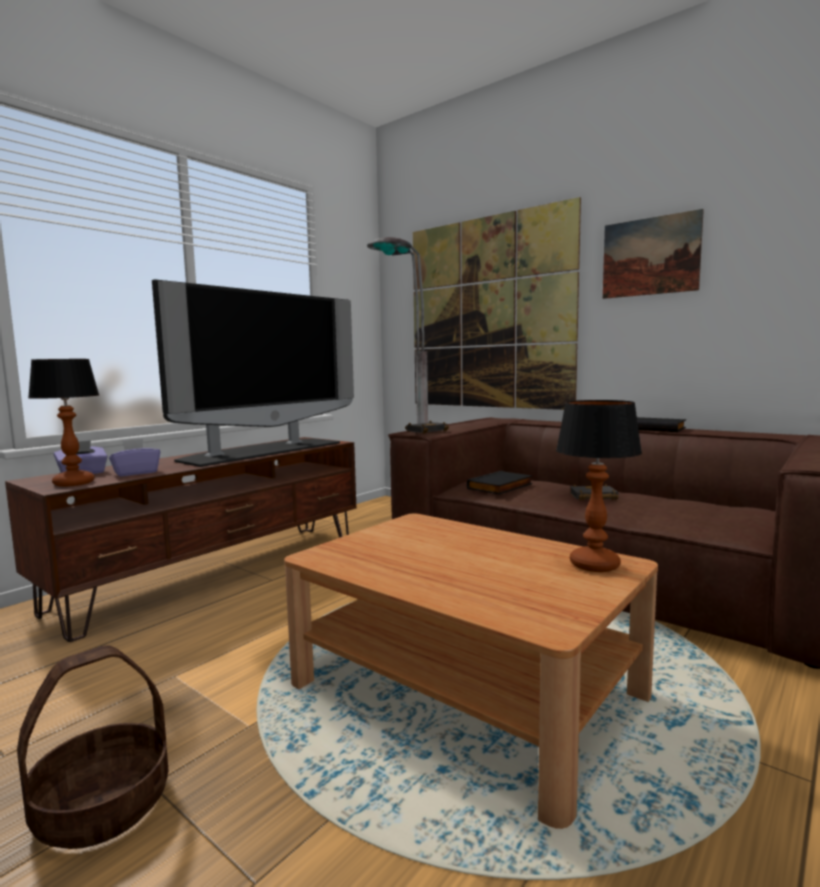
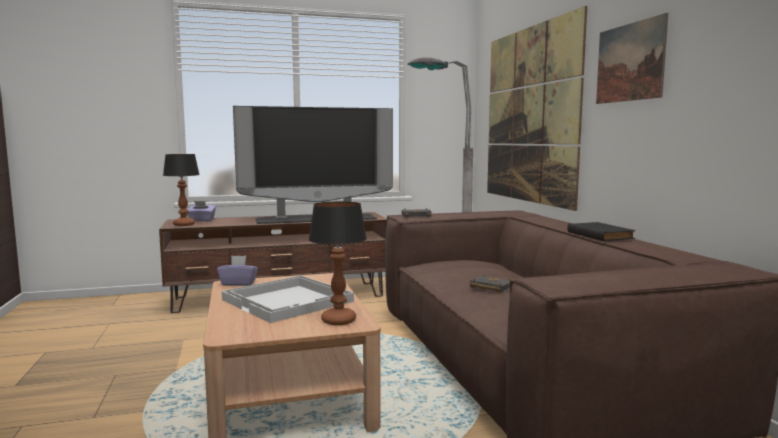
camera: 35 degrees right, 0 degrees up
(103, 805) = (93, 375): basket -> none
(136, 473) = (221, 223): purple tissue box -> purple tissue box (238, 283)
(467, 558) = (289, 300): none -> white tray
(501, 487) = (448, 268): black book -> none

